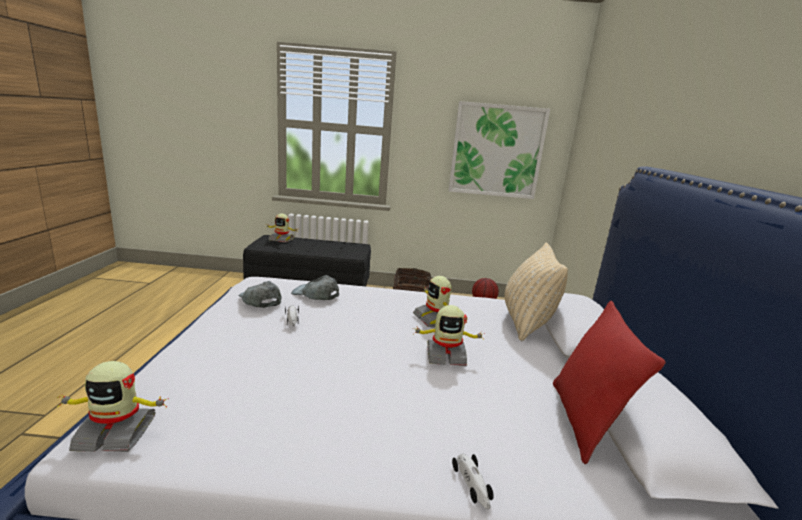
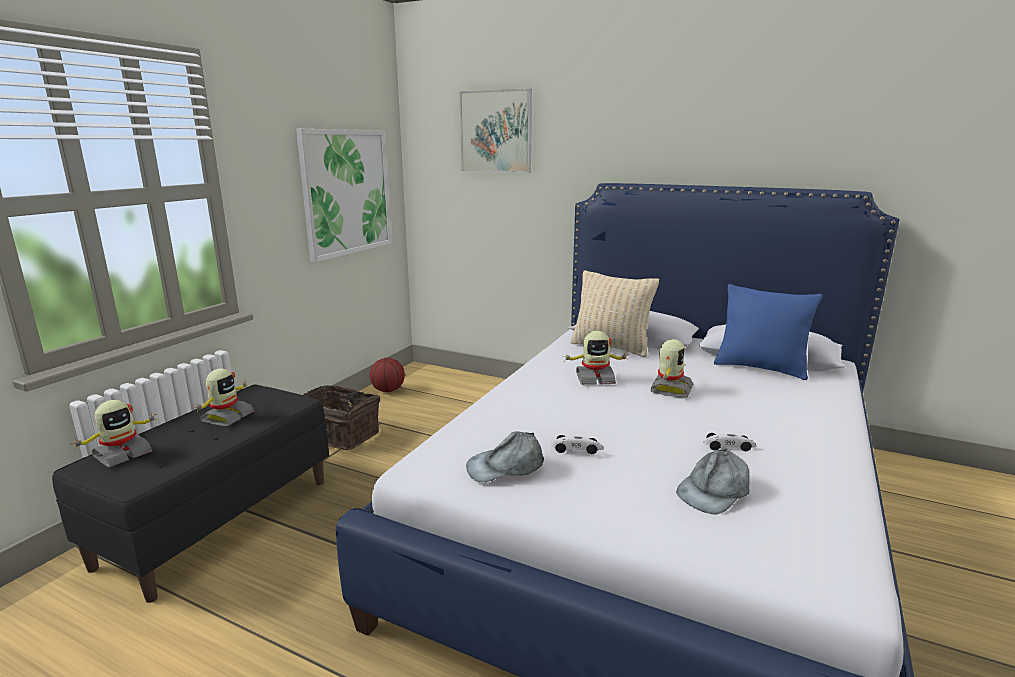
camera: 65 degrees left, 0 degrees up
(116, 432) = (826, 572): toy robot -> toy robot (226, 417)
(315, 294) = (506, 427): grey cap -> grey cap (713, 491)
(472, 483) = (837, 415): toy car -> toy car (729, 447)
(583, 421) = (760, 368): red pillow -> blue pillow
(615, 110) = (496, 131): none -> picture

